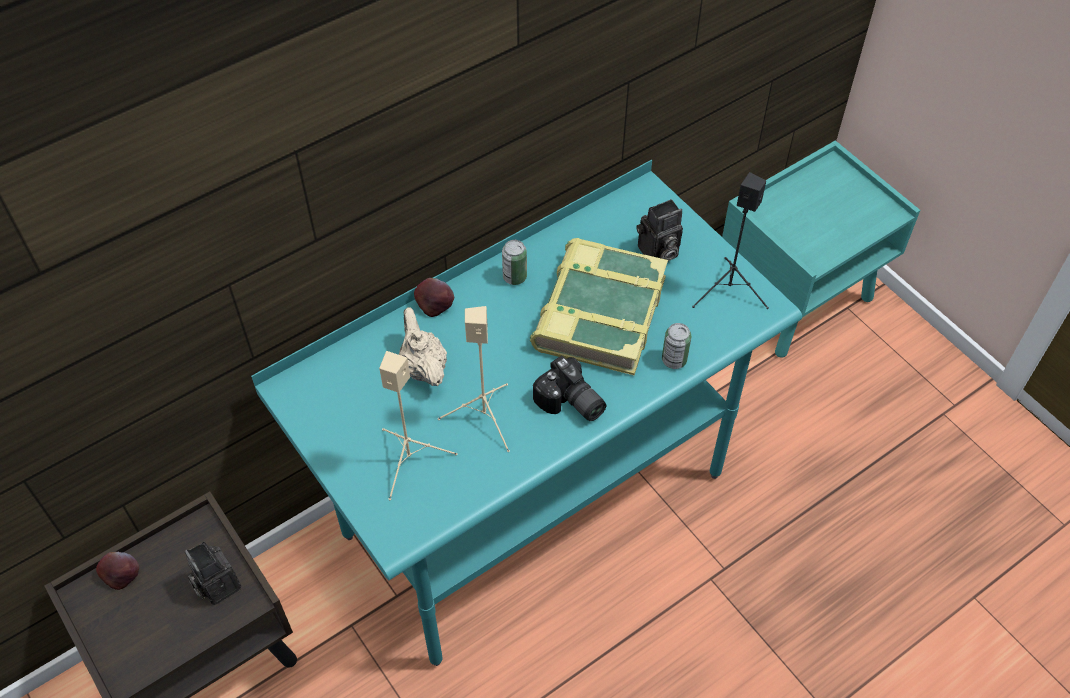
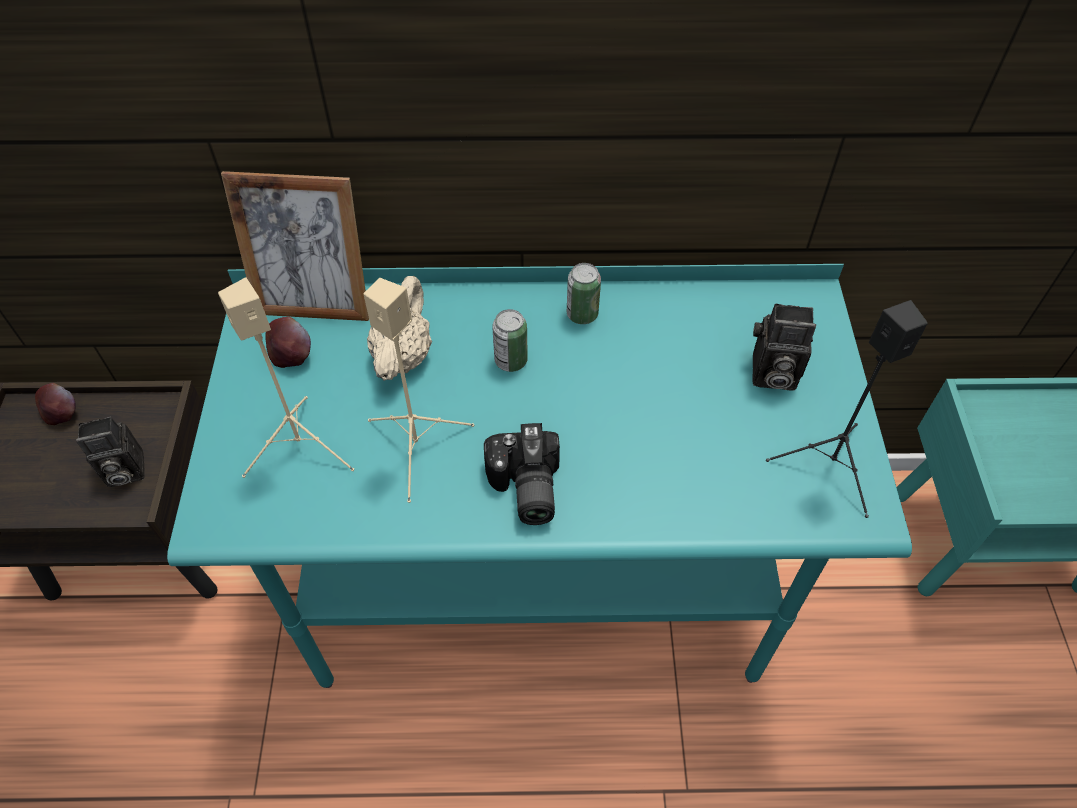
camera: 35 degrees right, 0 degrees up
(216, 585) = (123, 472): camera -> camera turned 105 degrees counterclockwise
(330, 367) = (315, 305): none -> picture frame
(435, 306) = (472, 300): apple -> apple (292, 356)
(598, 313) = (643, 404): book -> none
(674, 360) = (691, 511): can -> can (511, 361)

